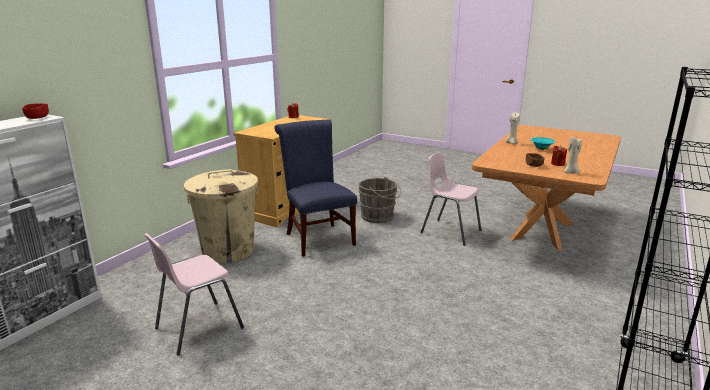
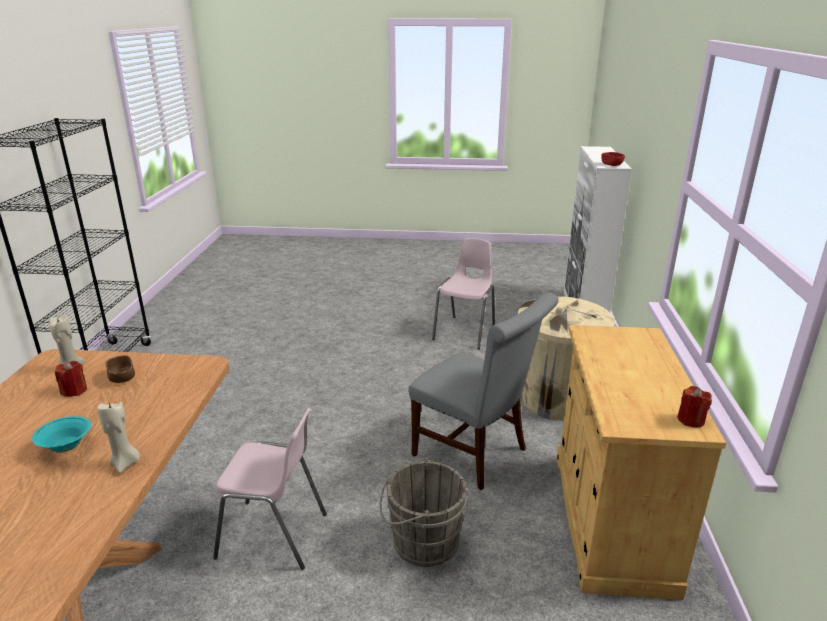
camera: 155 degrees right, 5 degrees up
(317, 237) = (476, 454): blue chair -> grey chair

